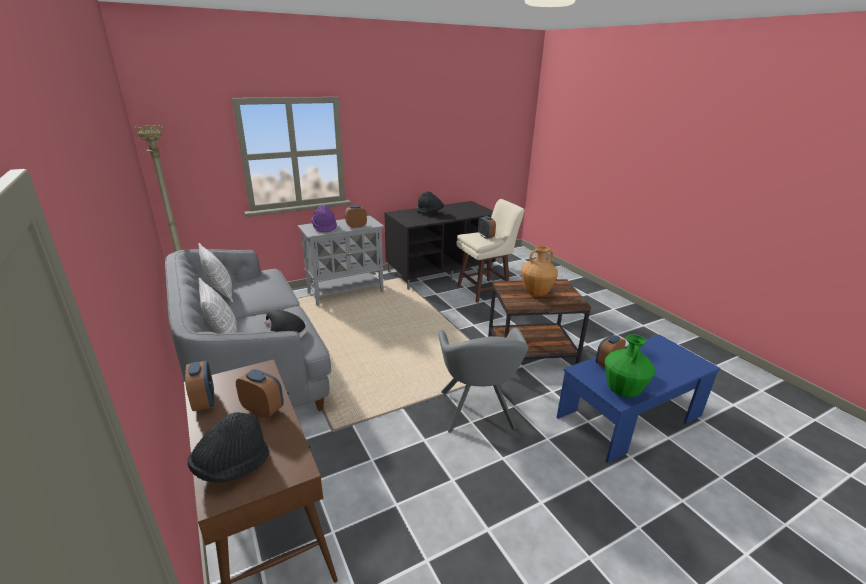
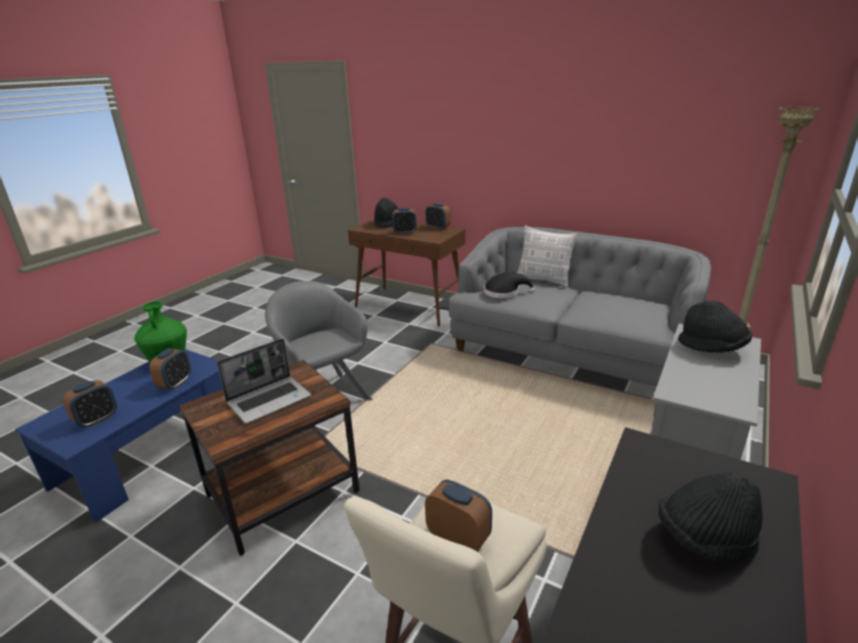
camera: 150 degrees right, 0 degrees up
(220, 293) = (637, 298): pillow -> none
(324, 228) = (712, 348): purple hat -> black hat
(356, 226) = (685, 372): alarm clock -> alarm clock (97, 419)
(536, 293) = (270, 400): brown vase -> laptop

